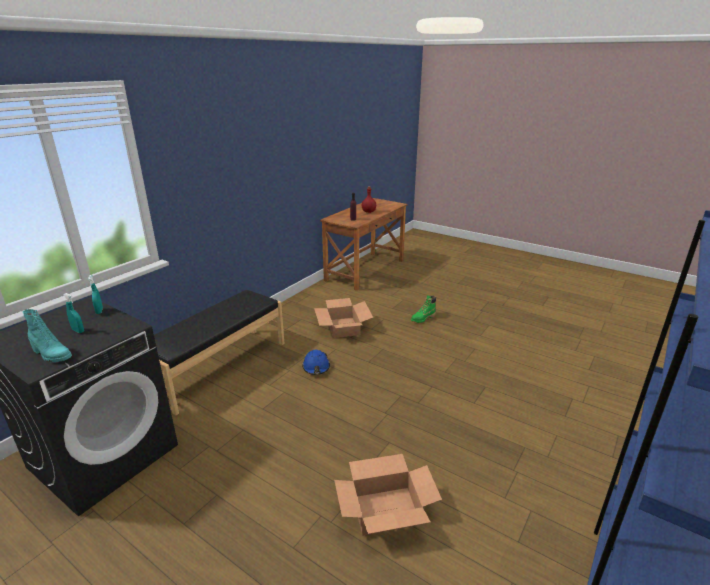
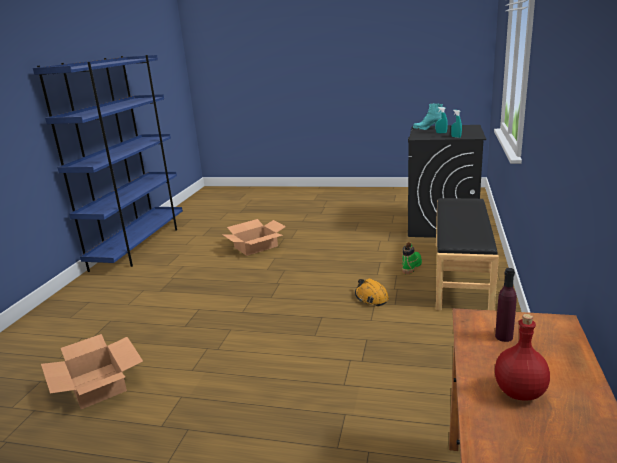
camera: 160 degrees right, 5 degrees down
(316, 367) = (371, 298): blue hard hat -> orange hard hat
(343, 327) = (390, 350): cardboard box -> cardboard box (97, 385)
(422, 318) = (280, 405): green boot -> green boot (411, 266)

